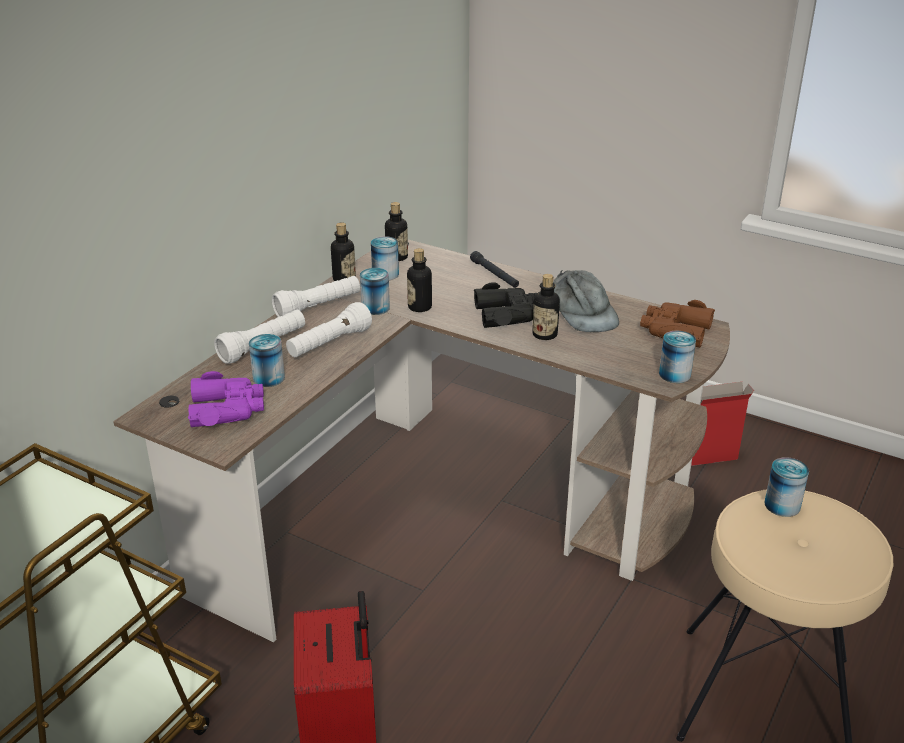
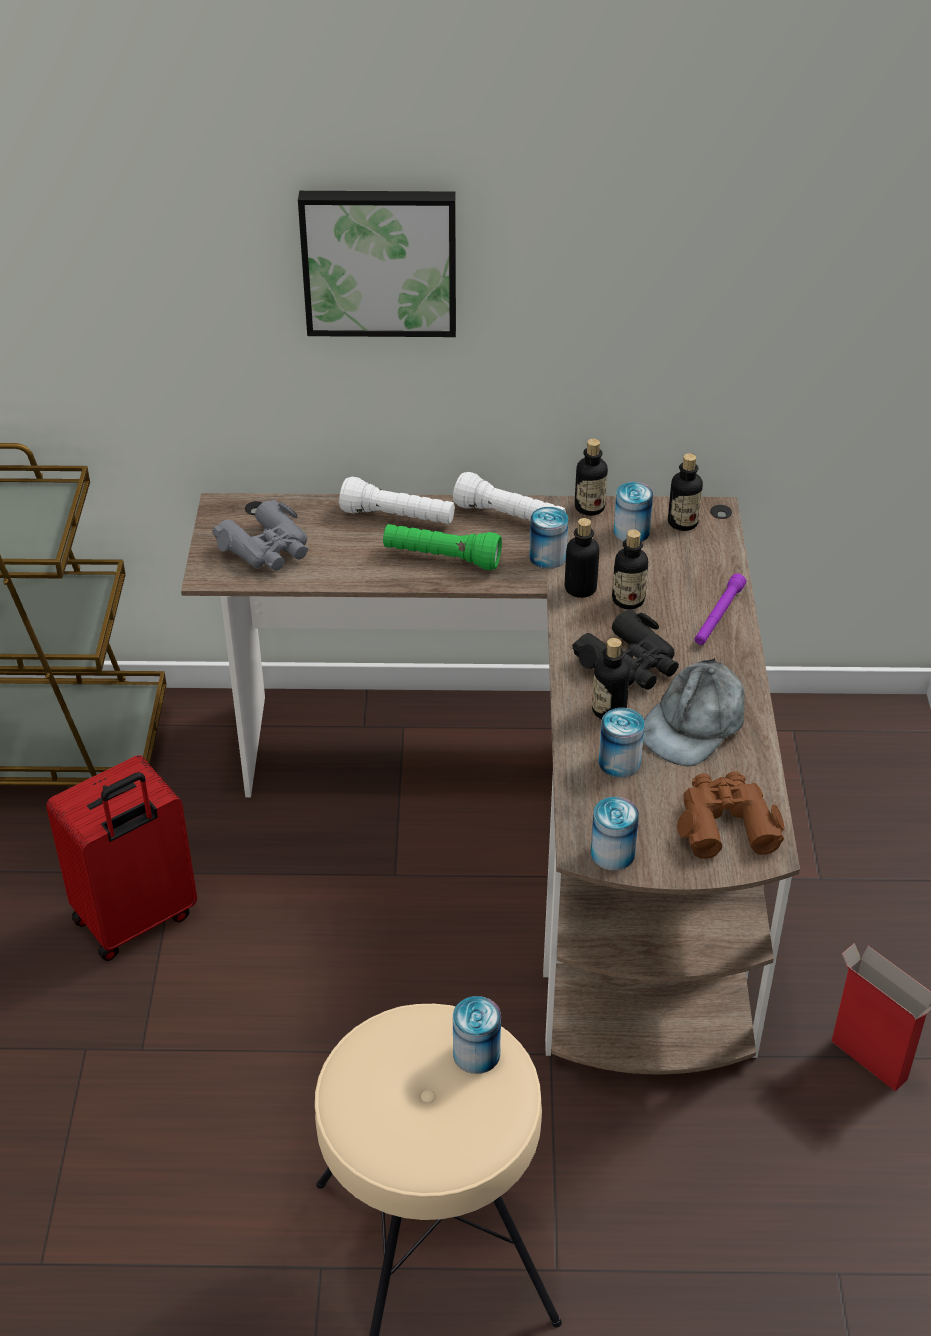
camera: 60 degrees right, 10 degrees up
(194, 134) = (379, 260): none -> picture
(227, 409) = (267, 548): purple binoculars -> grey binoculars
(268, 378) = (343, 548): can -> can (619, 762)
(329, 344) = (441, 558): white flashlight -> green flashlight
(449, 296) = (628, 600): none -> bottle
(494, 275) = (718, 616): black flashlight -> purple flashlight

